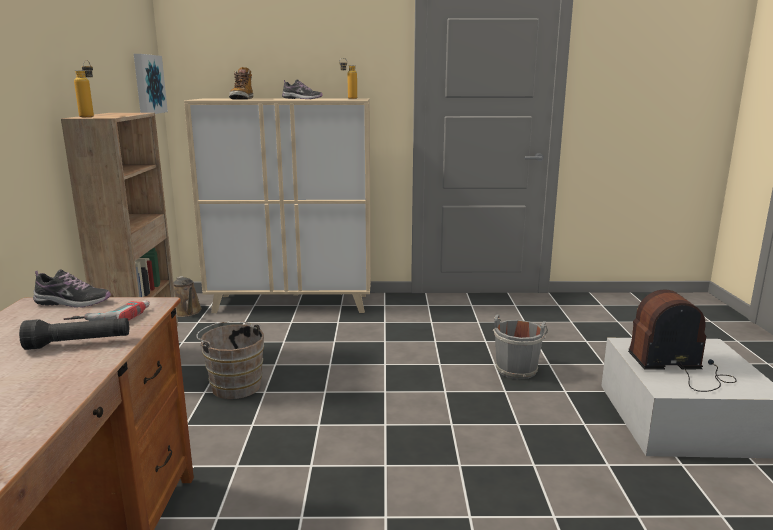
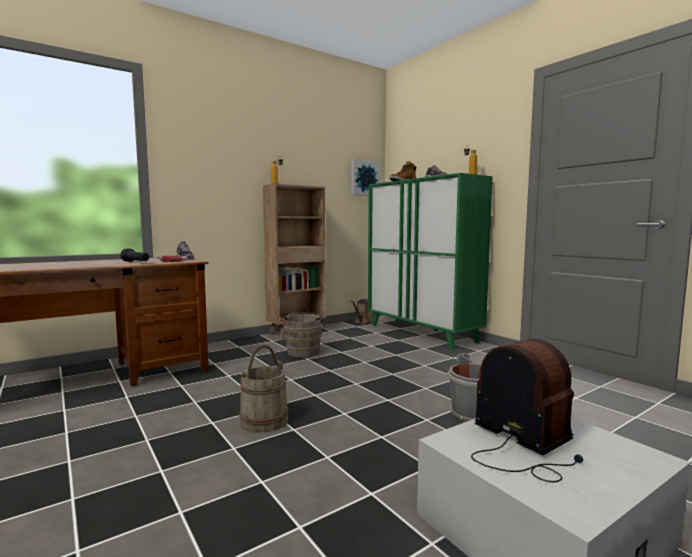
camera: 55 degrees right, 10 degrees down
(292, 304) = (422, 333): beige cabinet -> green cabinet
(421, 477) = (264, 421): none -> beige bucket

